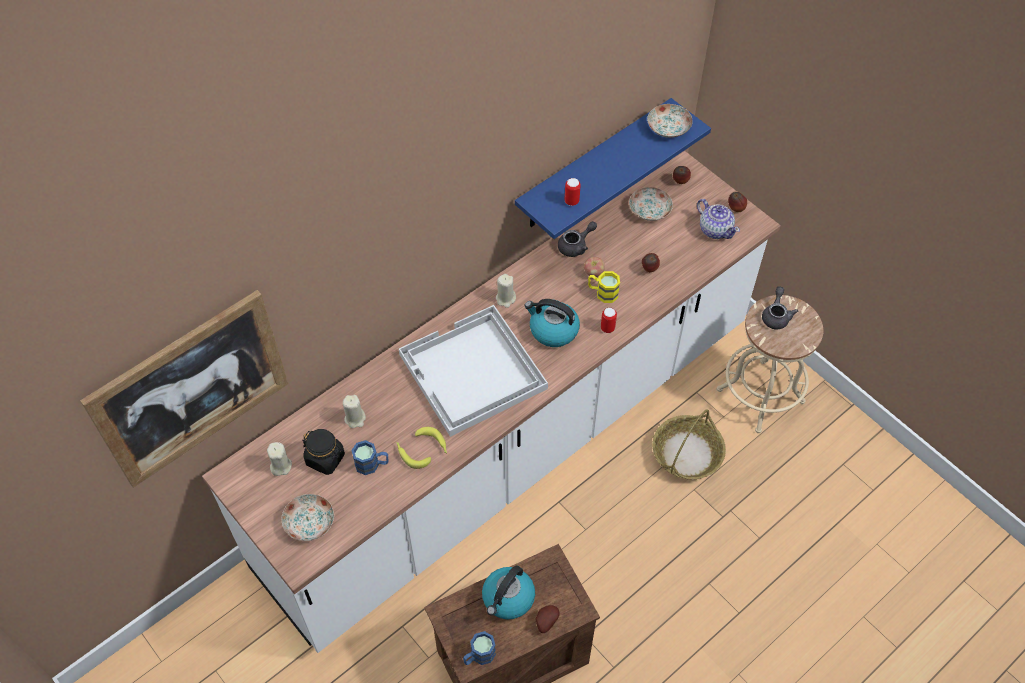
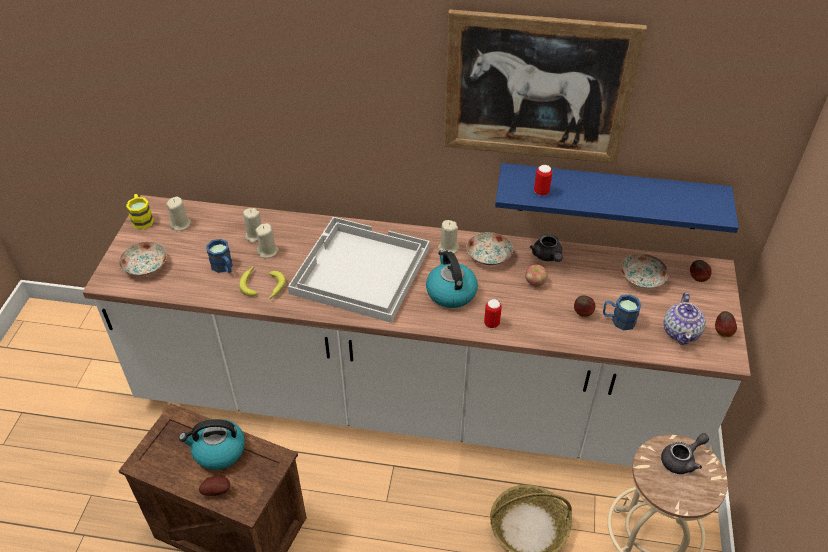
camera: 50 degrees right, 10 degrees down
(191, 389) = (140, 103): picture -> picture (537, 88)
(325, 459) = (206, 242): black jar -> none
(384, 421) = (268, 251): none -> beige candle
(478, 656) = (151, 465): blue mug -> blue mug (618, 320)
(576, 246) = (547, 256): grey teapot -> grey teapot turned 60 degrees clockwise
(602, 293) = (522, 299): yellow mug -> yellow mug (142, 219)
(668, 128) = (697, 202): plate -> plate (488, 256)

